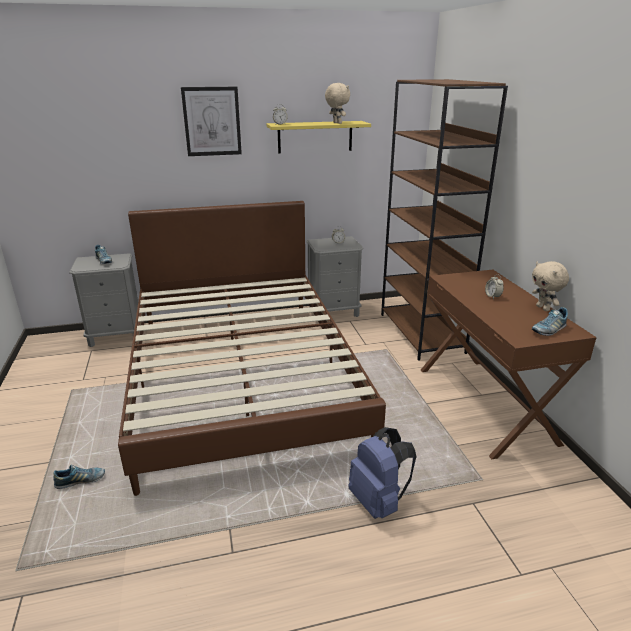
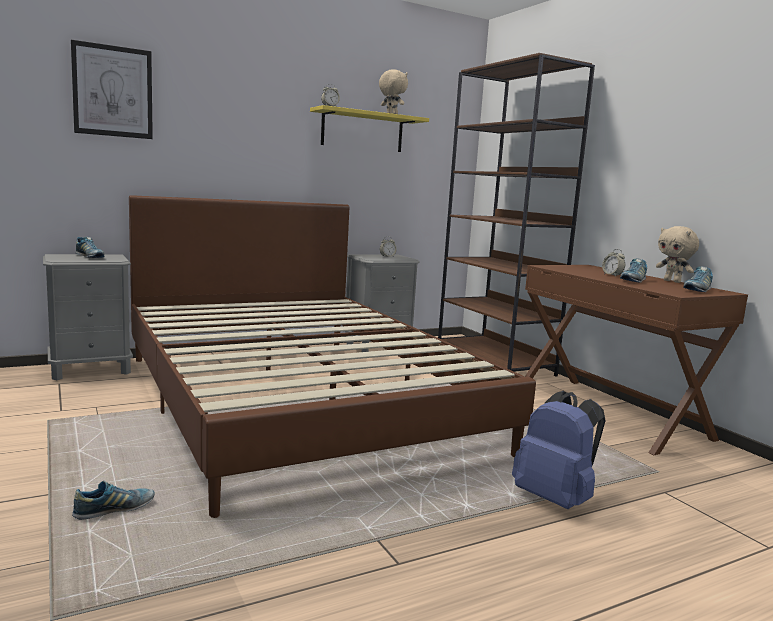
camera: 15 degrees left, 15 degrees down
(212, 121) = (247, 96): picture -> picture (113, 91)
(502, 309) = (633, 281): none -> shoe

